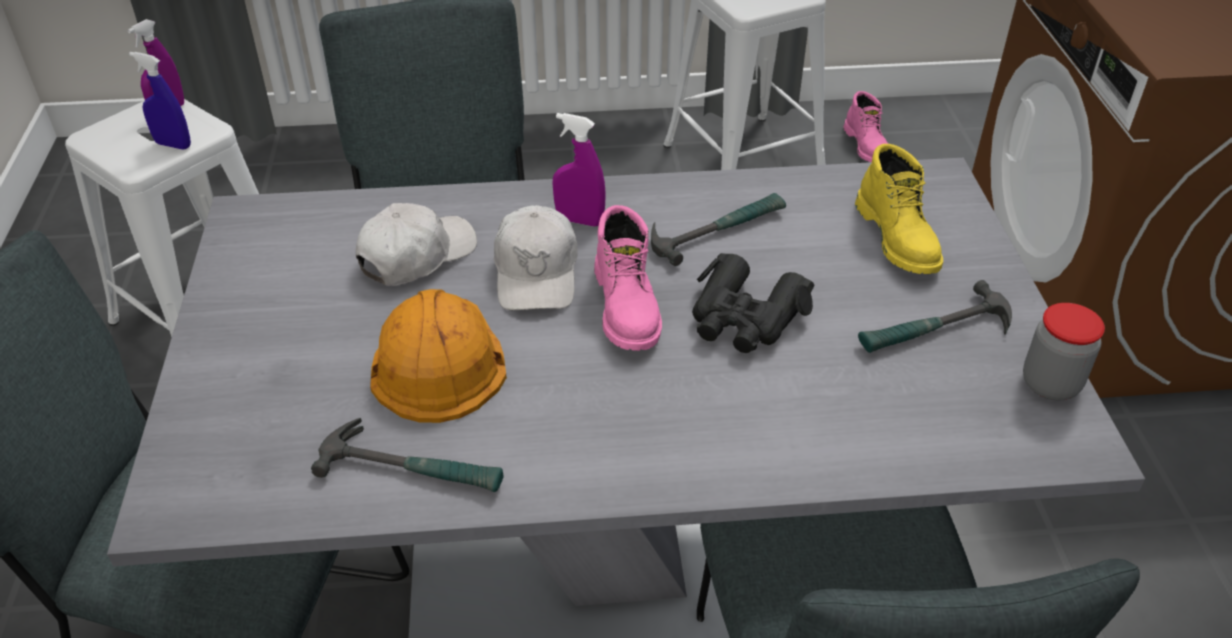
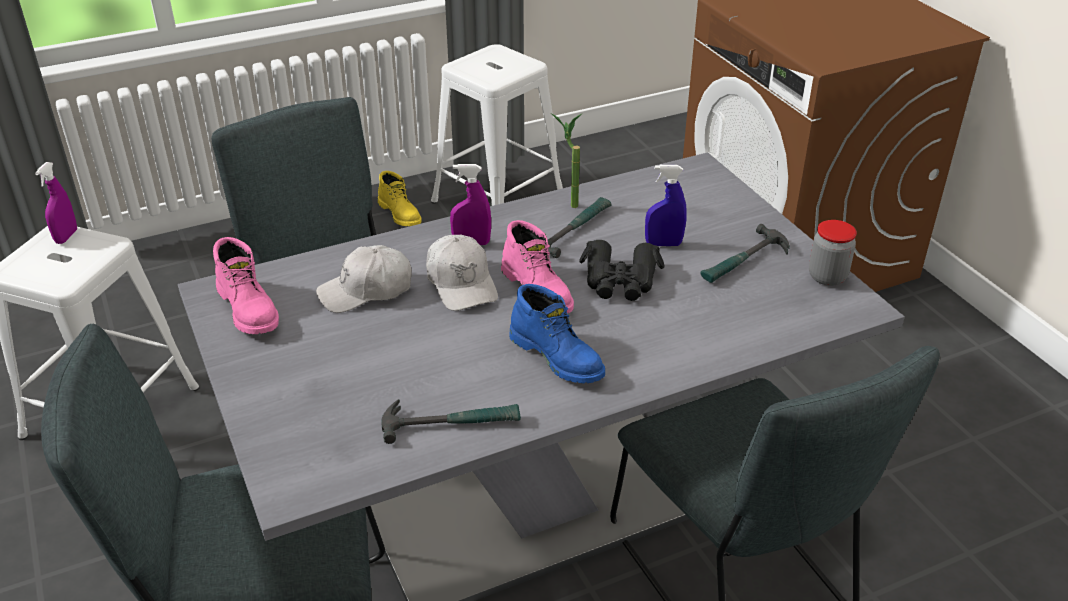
camera: 20 degrees left, 5 degrees down
(173, 145) = (88, 261): blue spray bottle -> blue spray bottle (663, 244)
(416, 255) = (366, 291): white cap -> white cap turned 135 degrees counterclockwise
(437, 359) = (425, 353): orange hard hat -> none
(602, 410) = (558, 357): none -> blue boot
(731, 192) = (567, 204): none -> potted plant
(867, 146) = (586, 173): pink boot -> pink boot (249, 309)
(898, 238) = (692, 211): yellow boot -> yellow boot (400, 214)

